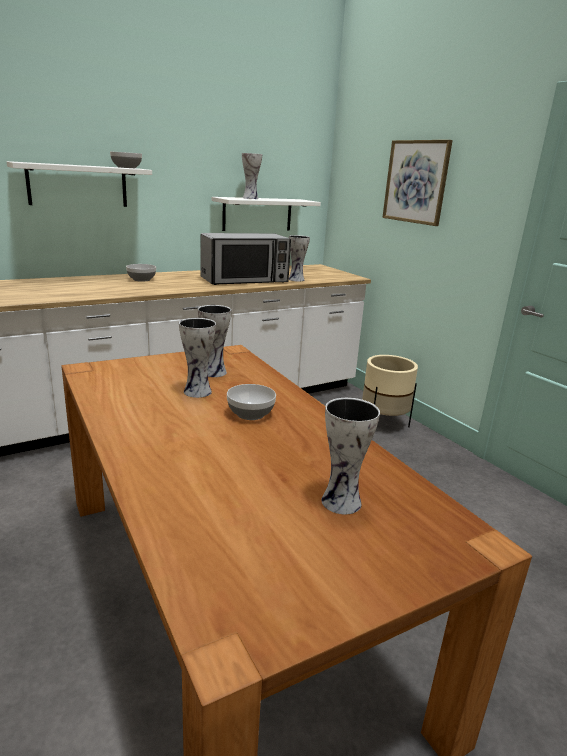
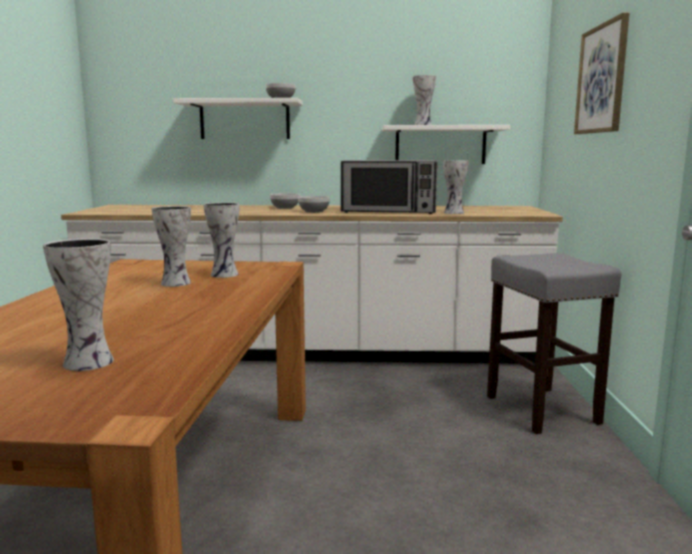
camera: 35 degrees right, 10 degrees down
(251, 413) = (180, 300): bowl -> bowl (314, 211)
(383, 423) = (543, 410): beige planter -> grey stool

